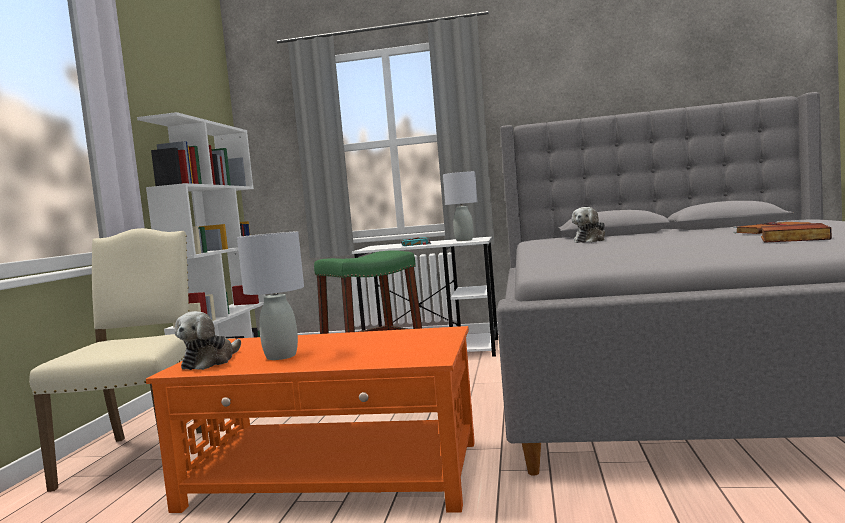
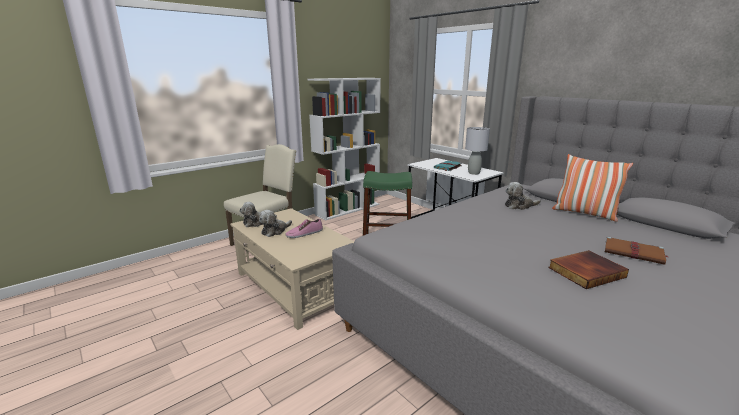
camera: 40 degrees right, 15 degrees up
(281, 356) = (275, 231): grey table lamp -> plush toy
(335, 475) = (295, 286): orange coffee table -> beige coffee table
(345, 343) = (304, 233): none -> shoe
(656, 233) = (584, 213): none -> pillow

